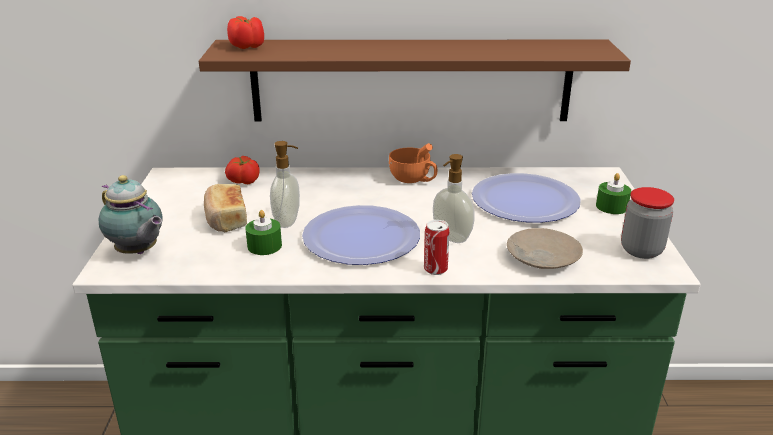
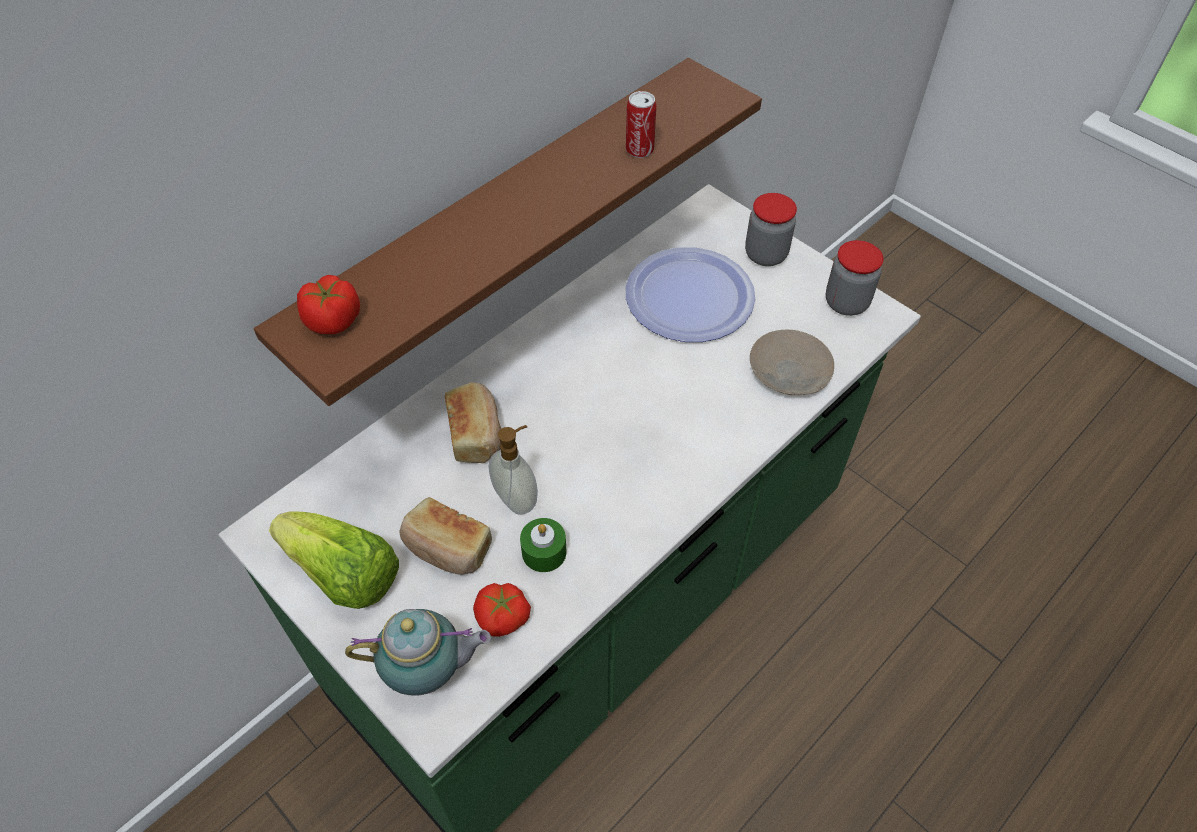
camera: 45 degrees left, 25 degrees up
(169, 203) = (344, 574): none -> lettuce
(243, 181) = (375, 473): tomato -> tomato (503, 617)
(312, 191) = (476, 433): none -> bread
(361, 237) = (616, 464): plate -> none
(413, 180) = (553, 337): orange cup -> none
(435, 269) = (730, 455): can -> can (639, 150)
(451, 238) = (692, 402): soap dispenser -> none
(611, 206) = (765, 254): green candle -> jar

